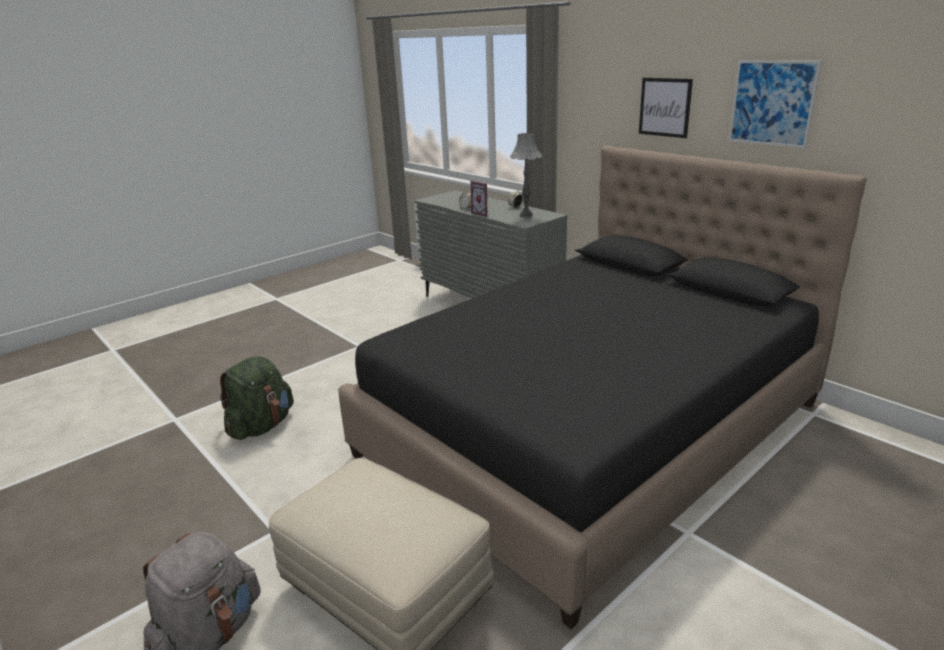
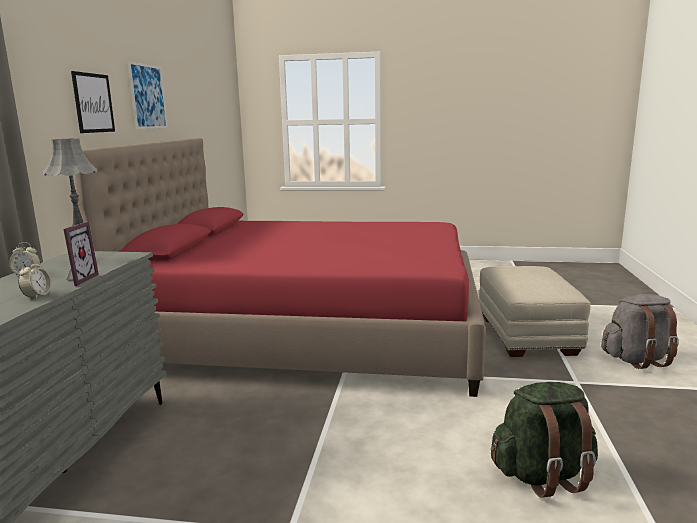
camera: 130 degrees left, 10 degrees down
(592, 429) = (309, 333): black bed -> red bed

